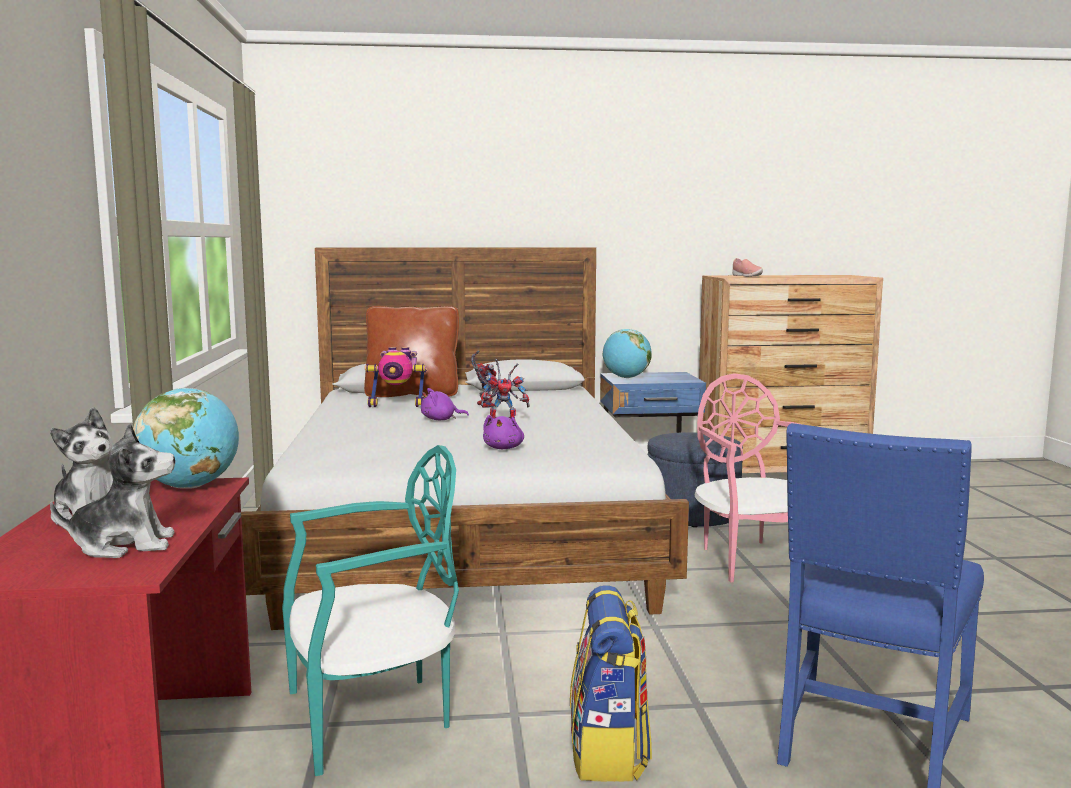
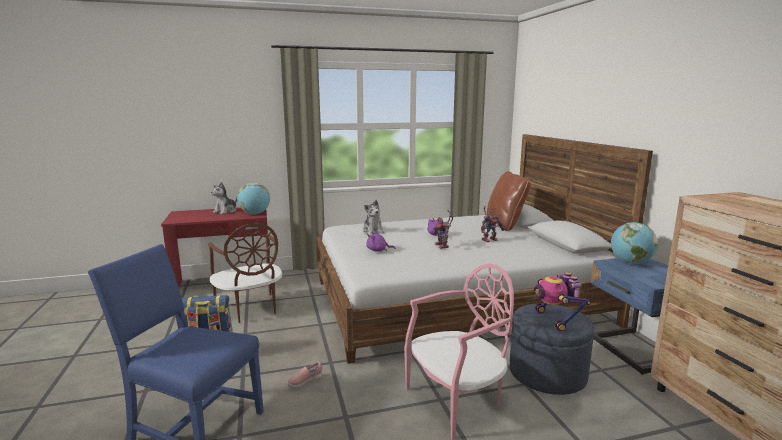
camera: 80 degrees right, 5 degrees up
(124, 545) = (195, 217): plush toy -> plush toy (373, 231)
(373, 716) = (250, 309): turquoise chair -> brown chair
(397, 405) = (470, 225): toy robot -> toy robot (555, 320)
(746, 276) = (739, 200): pink shoe -> pink shoe (304, 381)

